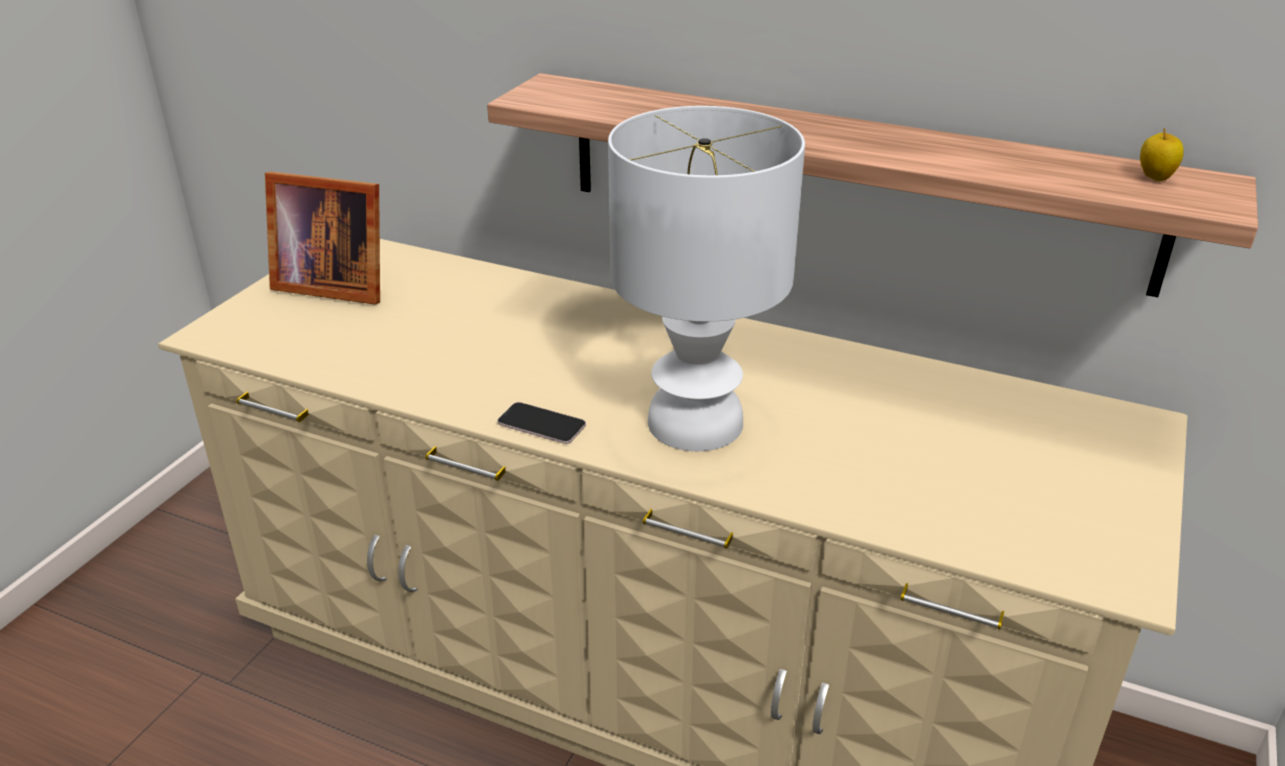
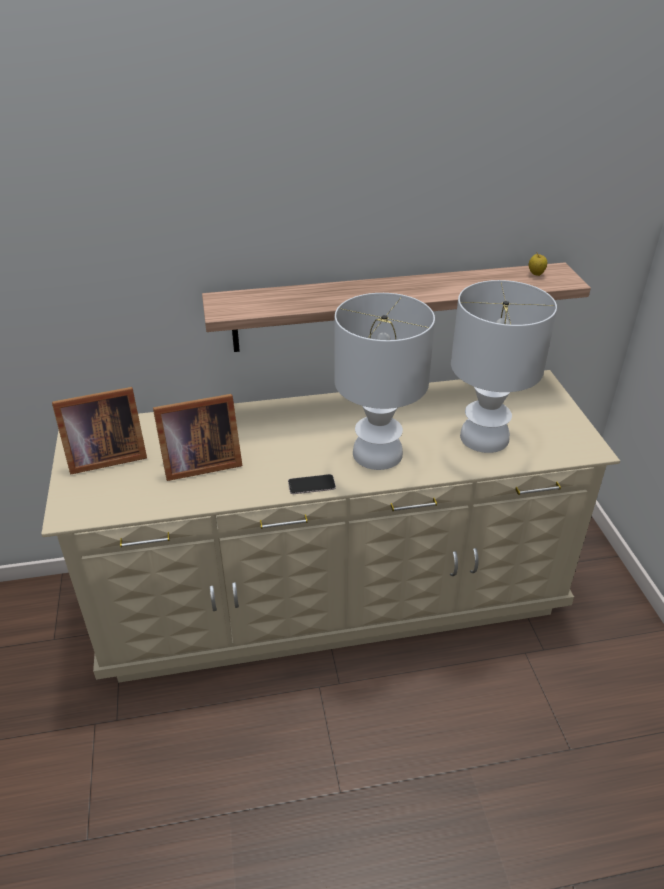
camera: 35 degrees left, 5 degrees up
(429, 335) = (198, 463): none -> picture frame
(918, 473) = (485, 437): none -> white table lamp

